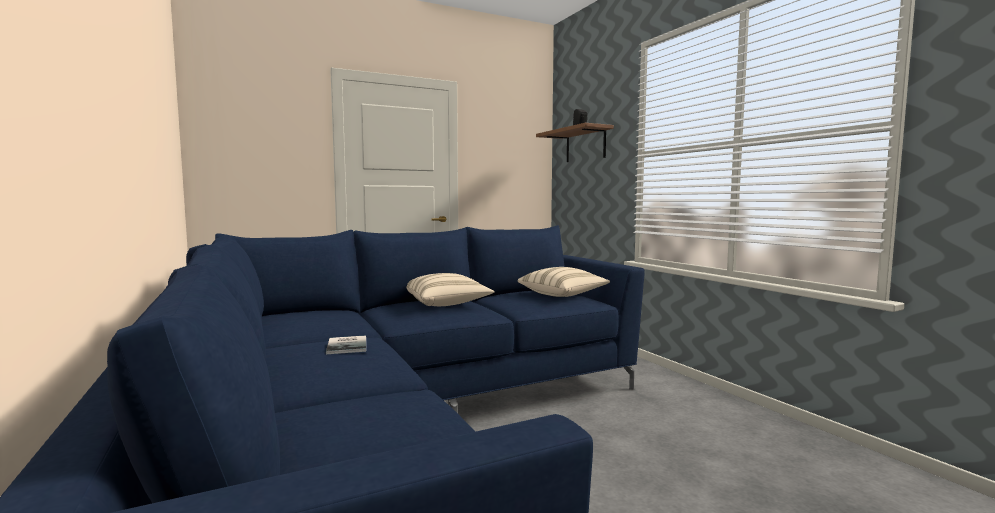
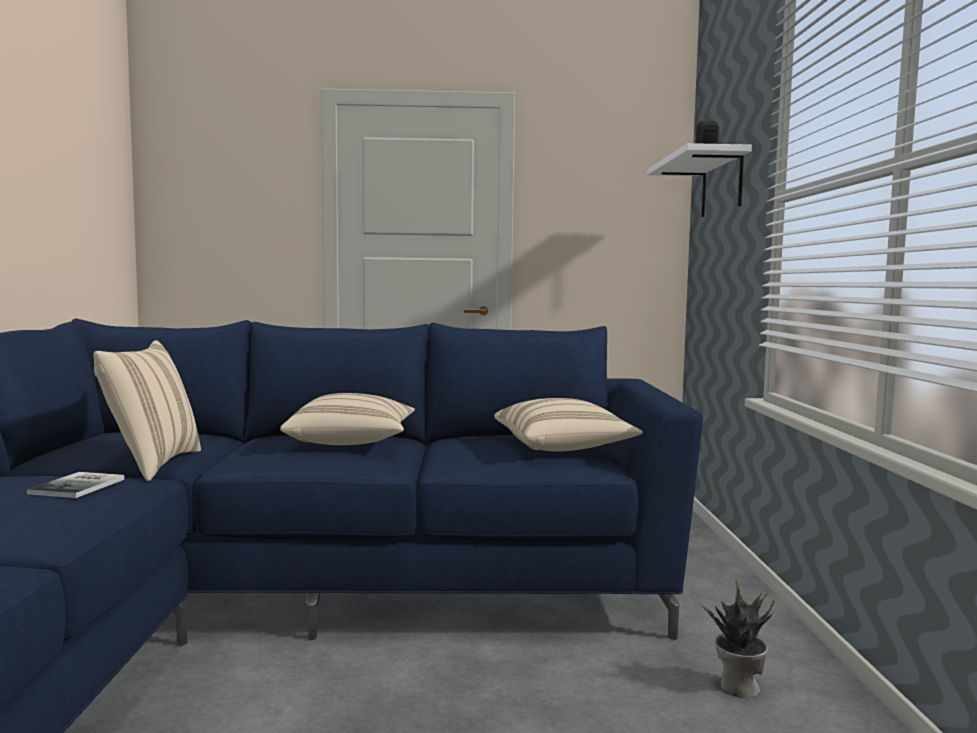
camera: 25 degrees right, 0 degrees up
(346, 330) = (152, 465): none -> beige pillow
(585, 145) = (721, 185): brown shelf -> white shelf
(681, 403) = (738, 687): none -> potted plant

